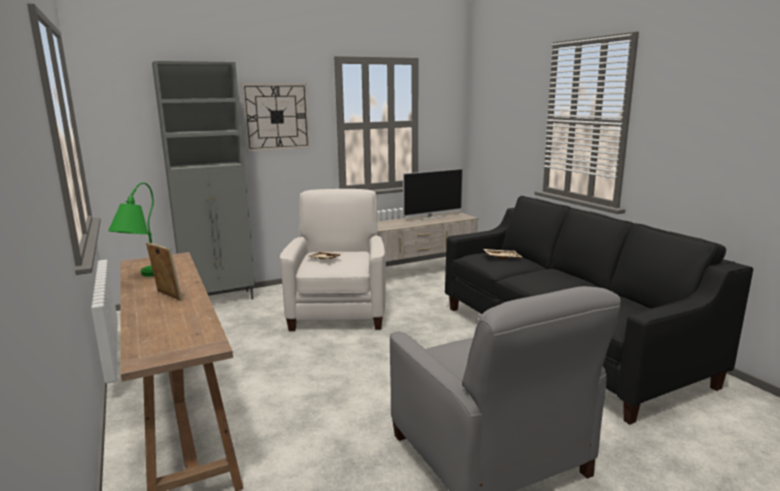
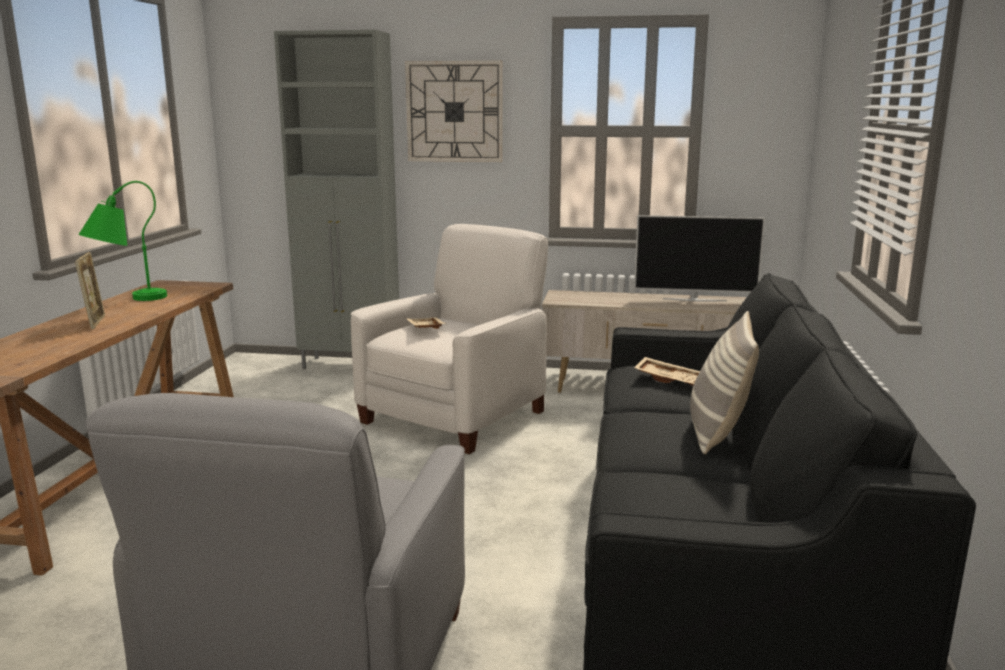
camera: 35 degrees right, 0 degrees up
(566, 276) = (717, 434): none -> pillow

